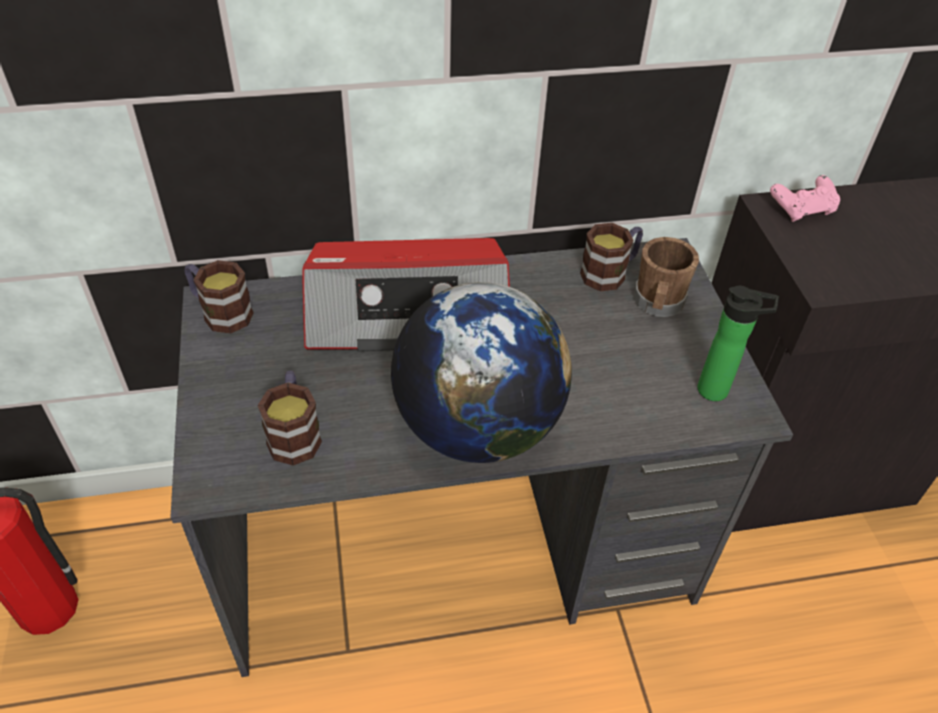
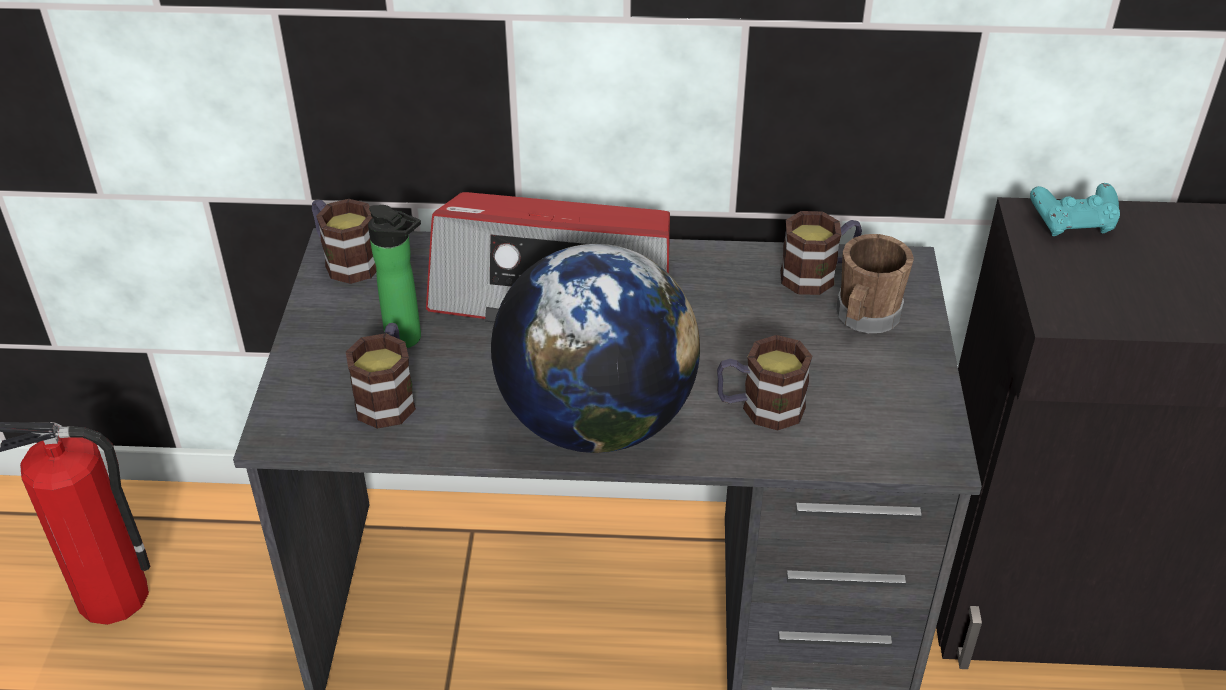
camera: 15 degrees right, 5 degrees down
(604, 394) = (760, 408): none -> mug
(717, 391) = (903, 425): bottle -> bottle (408, 339)
(802, 210) = (1073, 224): pink game controller -> turquoise game controller

